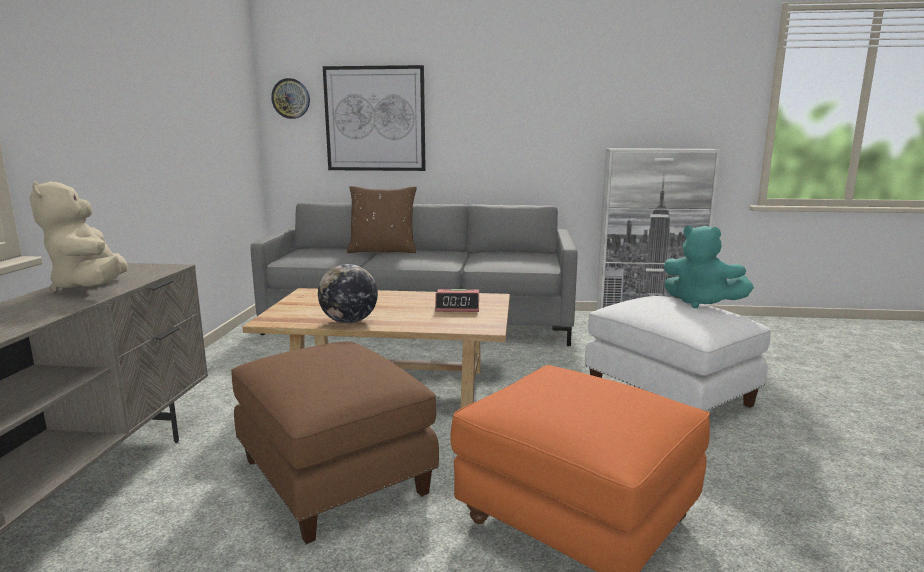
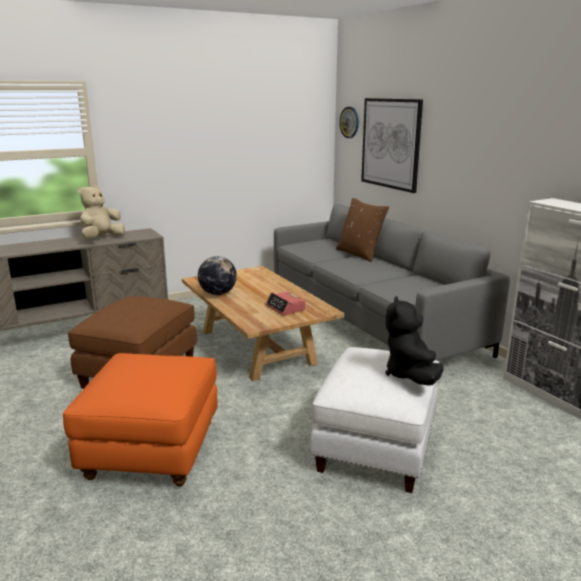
camera: 55 degrees right, 5 degrees up
(700, 303) = (410, 375): turquoise plush toy -> black plush toy

